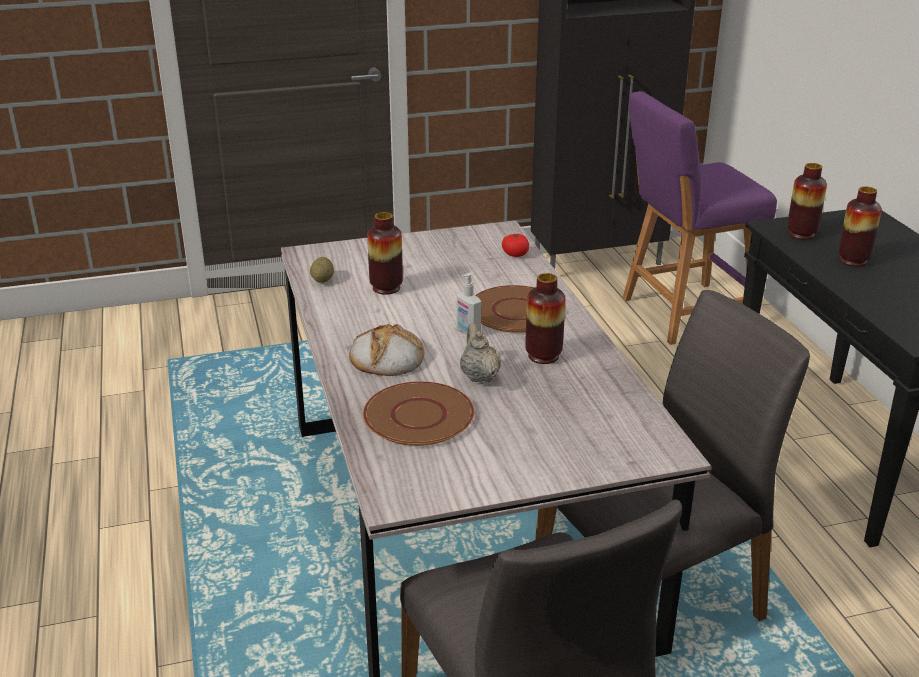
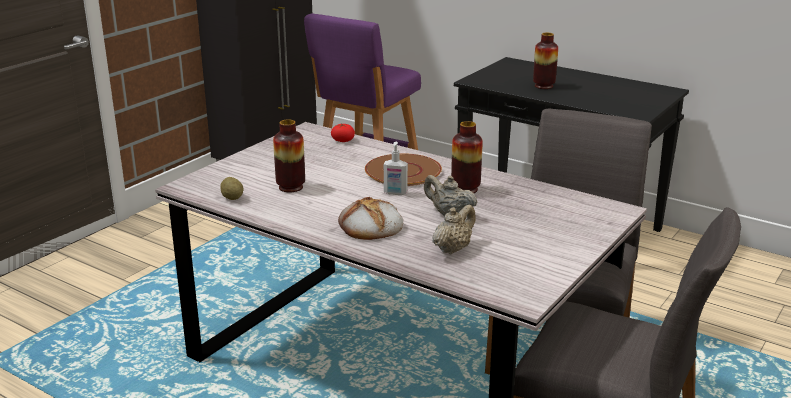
camera: 40 degrees left, 5 degrees down
(419, 415) = (453, 249): brown plate -> beige teapot
(801, 234) = (495, 80): vase -> none

